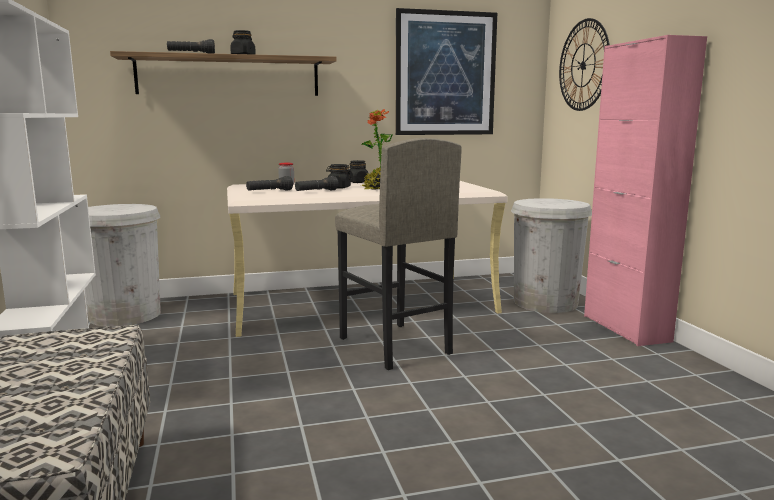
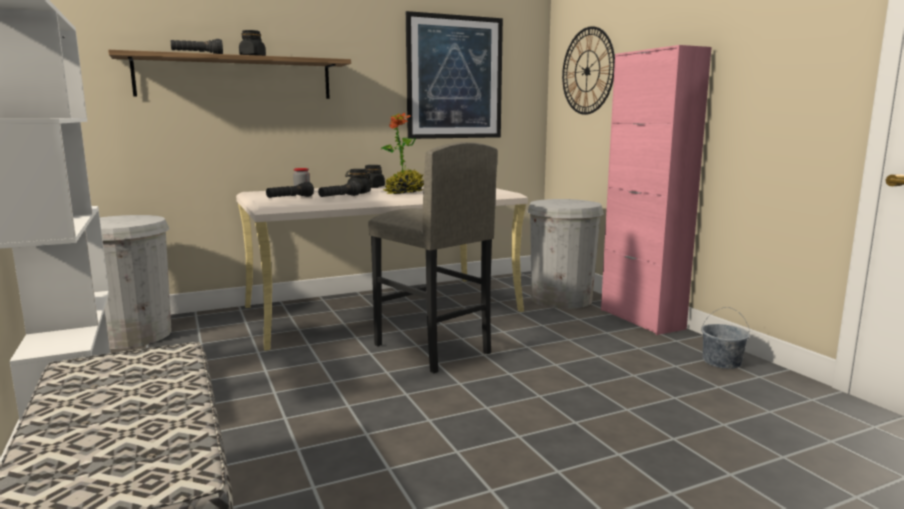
camera: 10 degrees left, 0 degrees up
(702, 380) = (721, 362): none -> grey bucket

